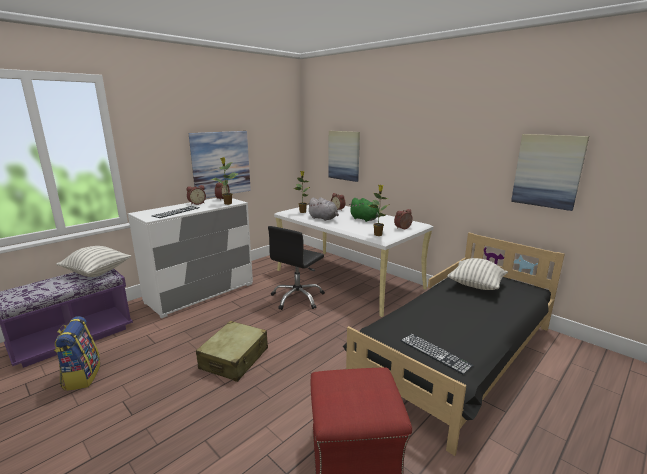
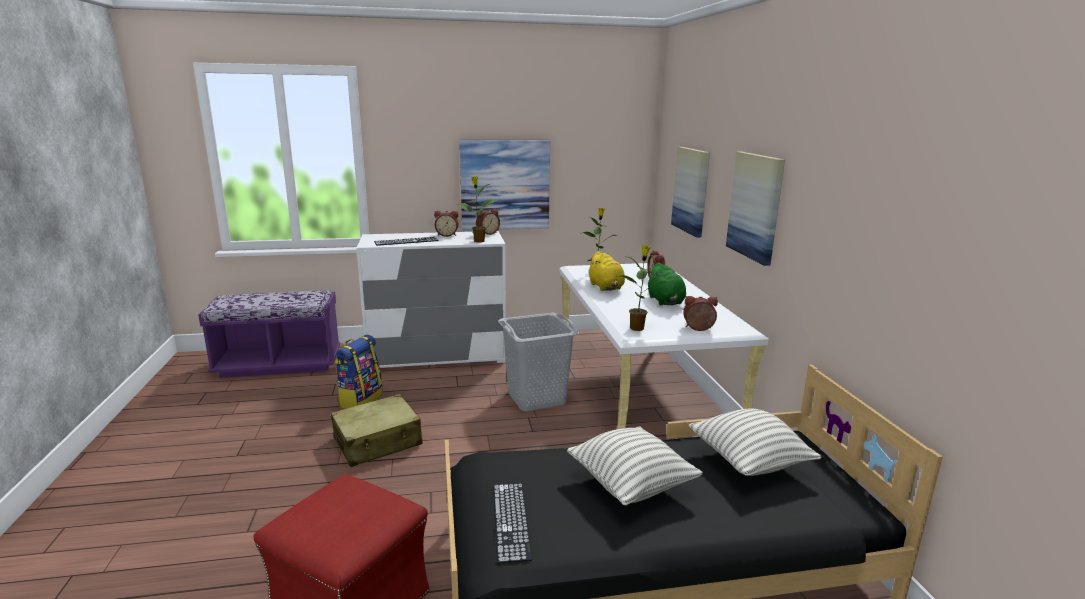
camera: 35 degrees right, 0 degrees up
(82, 376) = (245, 403): backpack -> backpack (360, 399)
(97, 272) = (309, 297): pillow -> pillow (631, 485)
(297, 298) = (536, 398): black office chair -> grey laundry basket
(323, 218) = (606, 288): grey plush toy -> yellow plush toy
(547, 171) = (935, 267): picture -> picture (755, 206)

